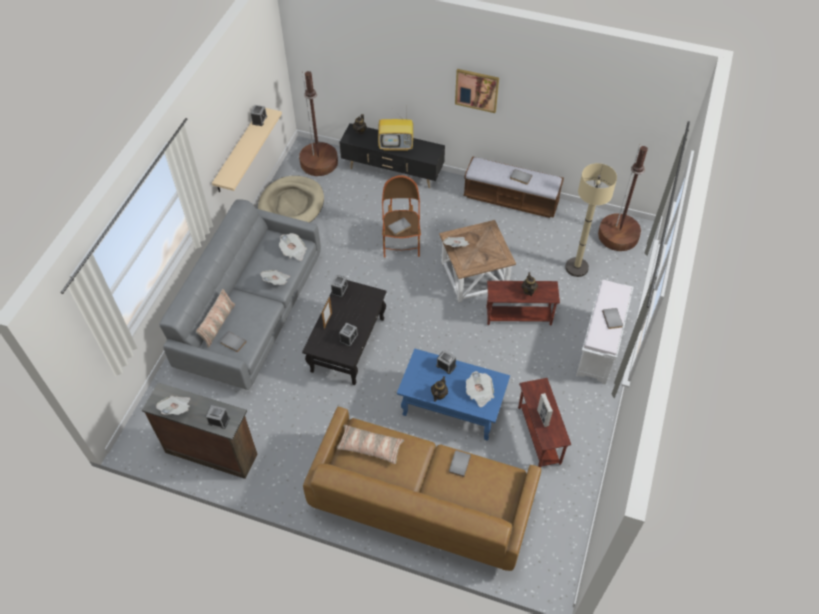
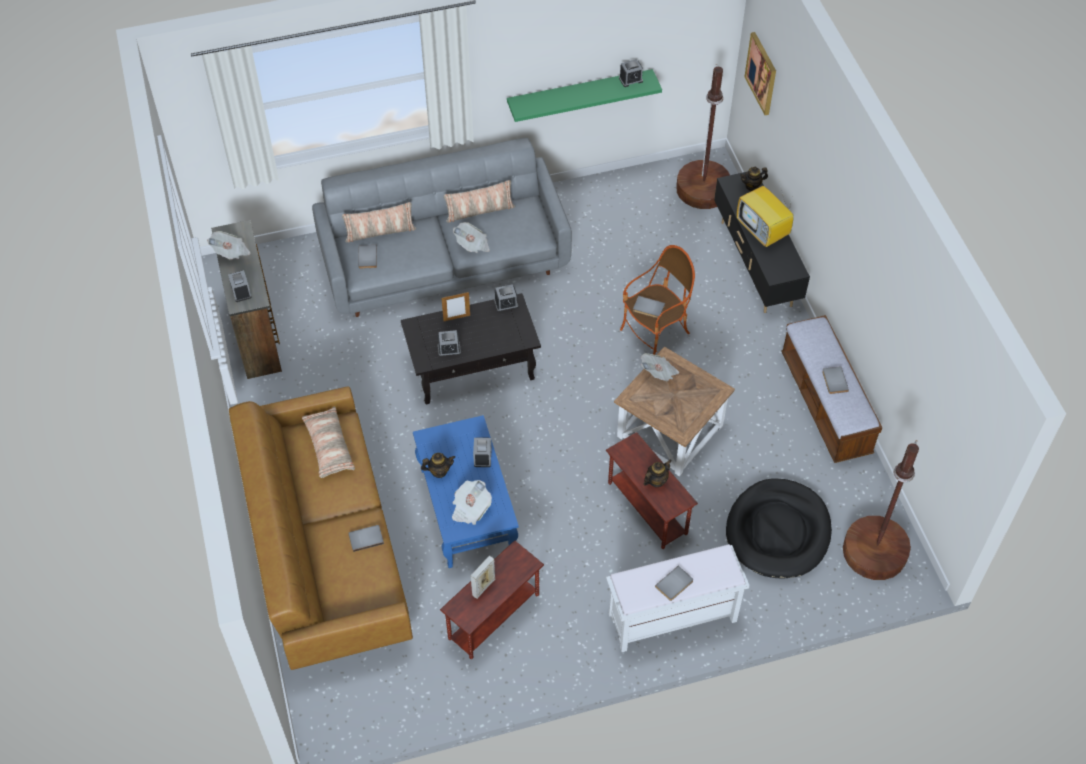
camera: 55 degrees right, 0 degrees up
(239, 150) = (580, 93): beige shelf -> green shelf
(252, 263) = (479, 211): none -> pillow
(291, 204) = (619, 203): beige dog bed -> none
(294, 251) = (525, 235): newspaper -> none
(477, 90) = (850, 231): picture -> picture (761, 73)
(576, 267) = (778, 531): beige floor lamp -> black dog bed

